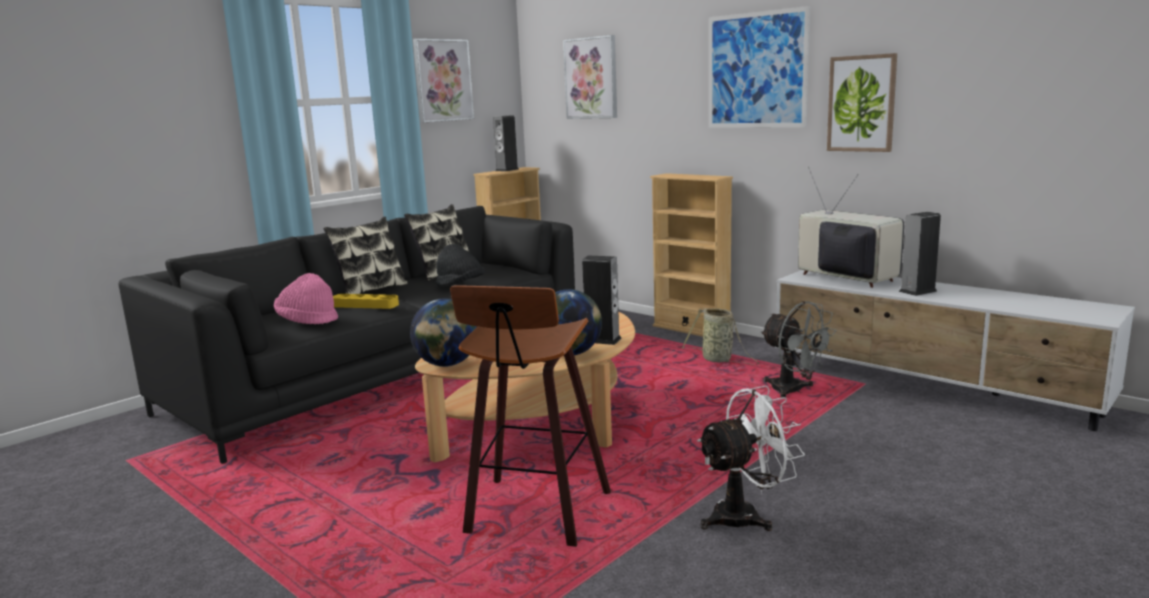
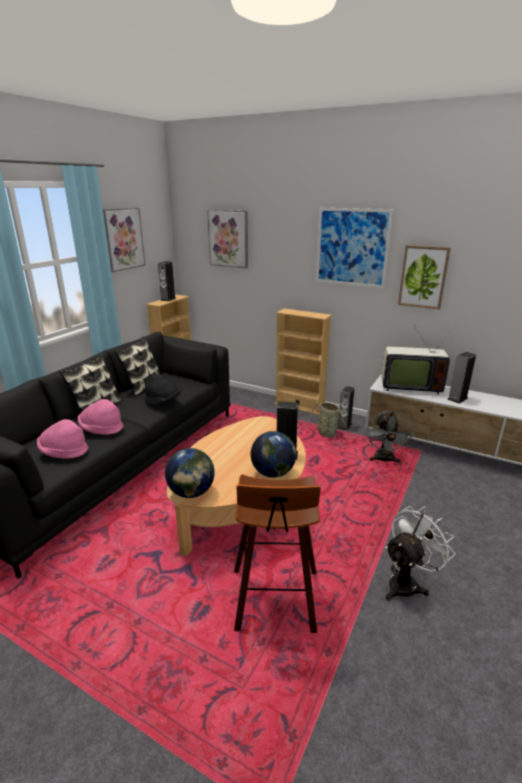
camera: 15 degrees left, 10 degrees up
(365, 305) = (101, 429): yellow tray -> pink hat
(751, 352) = (344, 425): none -> speaker
(794, 391) = (384, 460): grey fan -> grey fan turned 60 degrees clockwise
(845, 278) = (409, 386): television -> television turned 150 degrees clockwise

